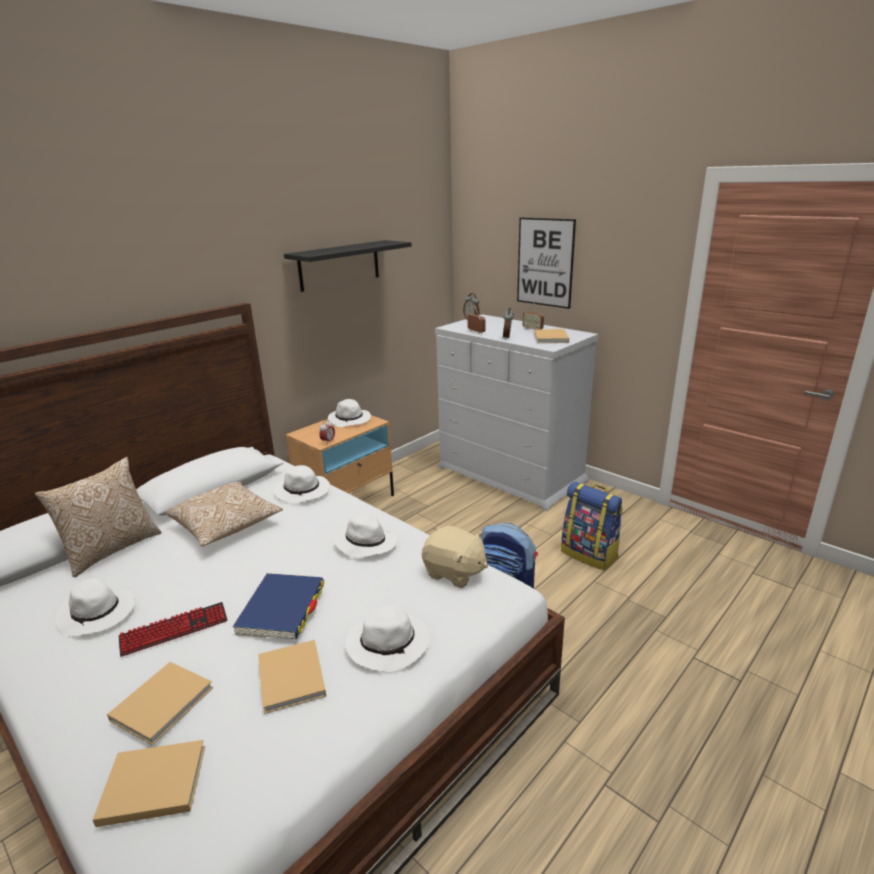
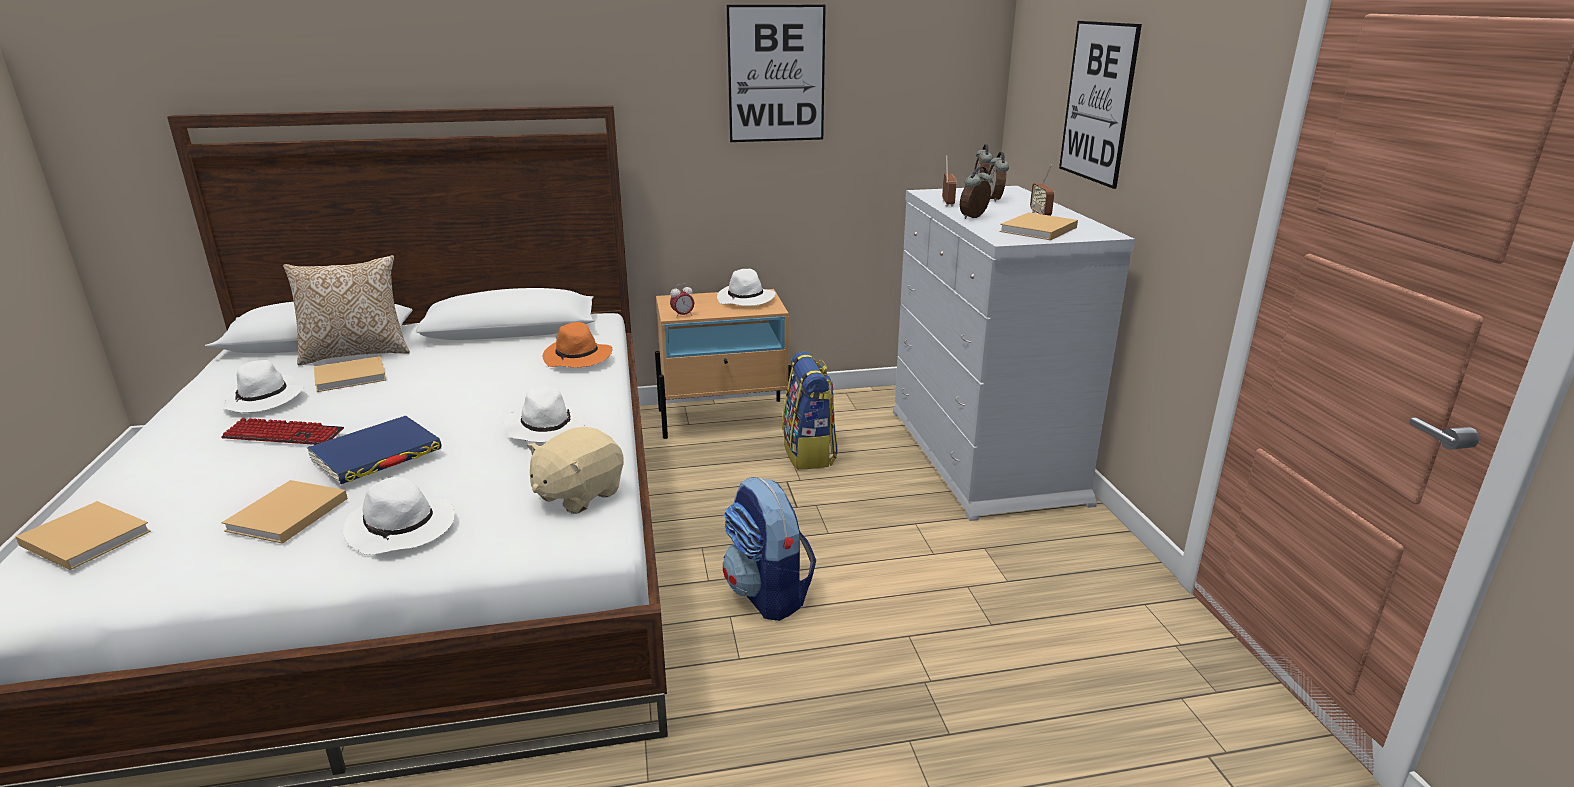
camera: 35 degrees right, 0 degrees up
(165, 701) = (186, 485): beige book -> beige book (353, 376)
(226, 526) = (464, 366): pillow -> none
(303, 491) = (578, 358): white hat -> orange hat
(339, 265) = (776, 74): black shelf -> picture
(454, 572) = (578, 494): beige plush toy -> beige plush toy turned 60 degrees clockwise
(492, 324) = (995, 199): none -> alarm clock
(590, 554) = (953, 601): backpack -> backpack (809, 453)

